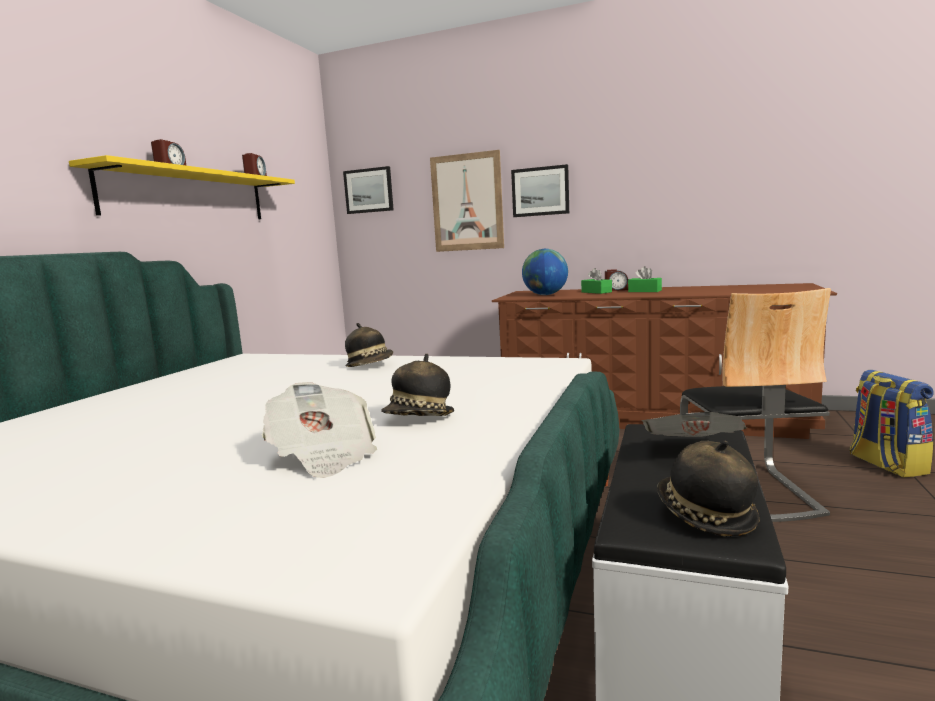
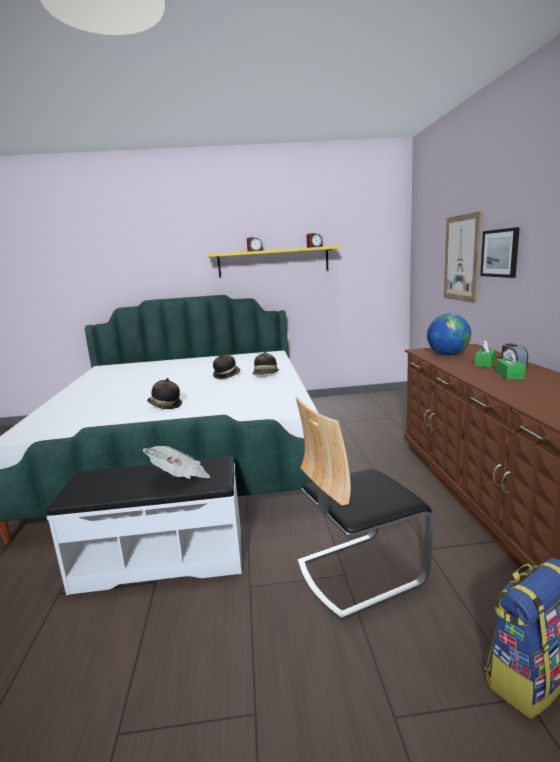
camera: 65 degrees right, 5 degrees up
(323, 456) = (115, 405): newspaper -> none
(369, 190) = (422, 243): picture -> none
(704, 516) = (94, 488): hat -> hat (227, 375)

